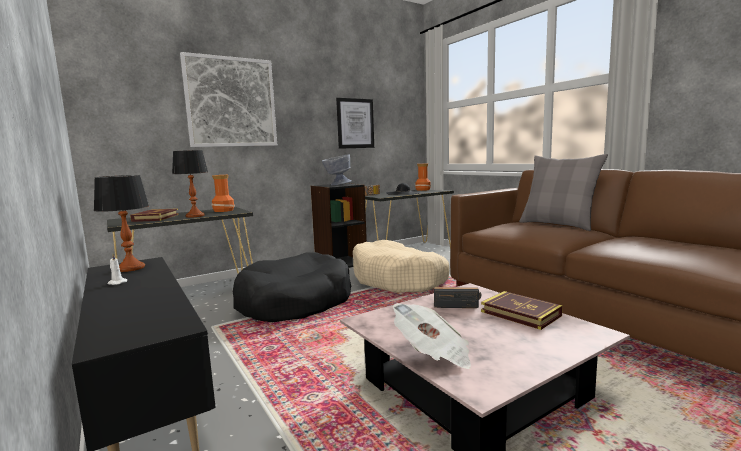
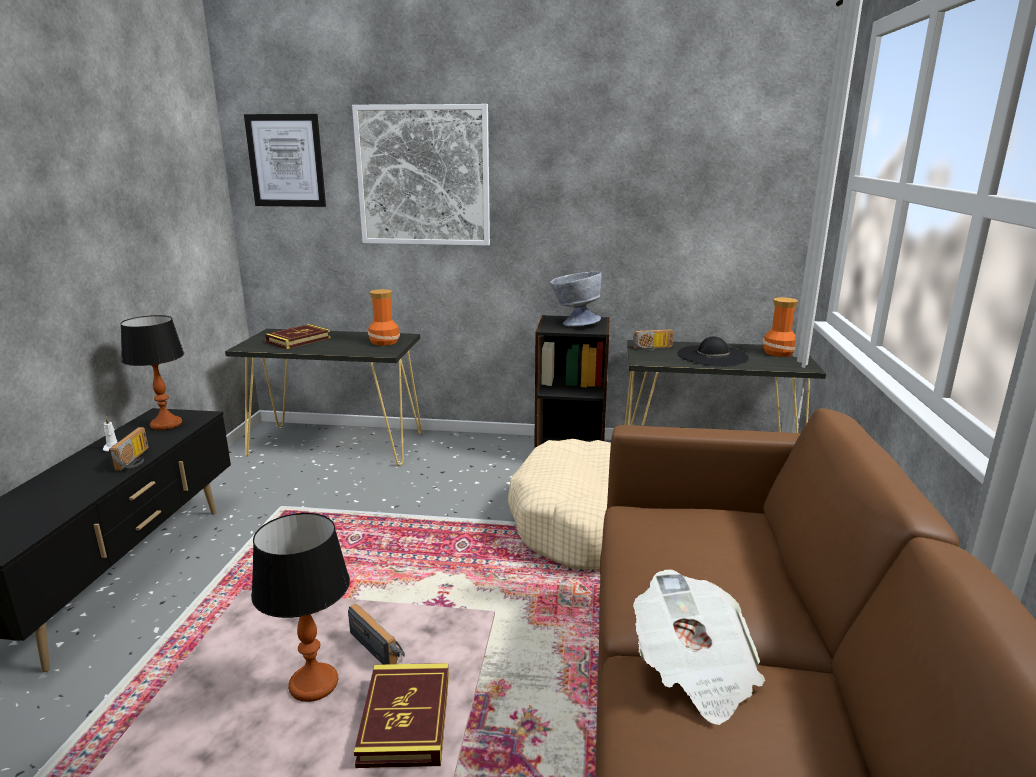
camera: 40 degrees right, 10 degrees up
(160, 280) = (136, 460): none -> radio
(194, 216) = (332, 348): table lamp -> table lamp (313, 684)
(294, 302) = (402, 507): black dog bed -> none
(355, 123) = (646, 209): picture -> picture (286, 161)
(433, 354) = (187, 711): newspaper -> newspaper (694, 671)
(558, 225) = (768, 569): grey pillow -> none

